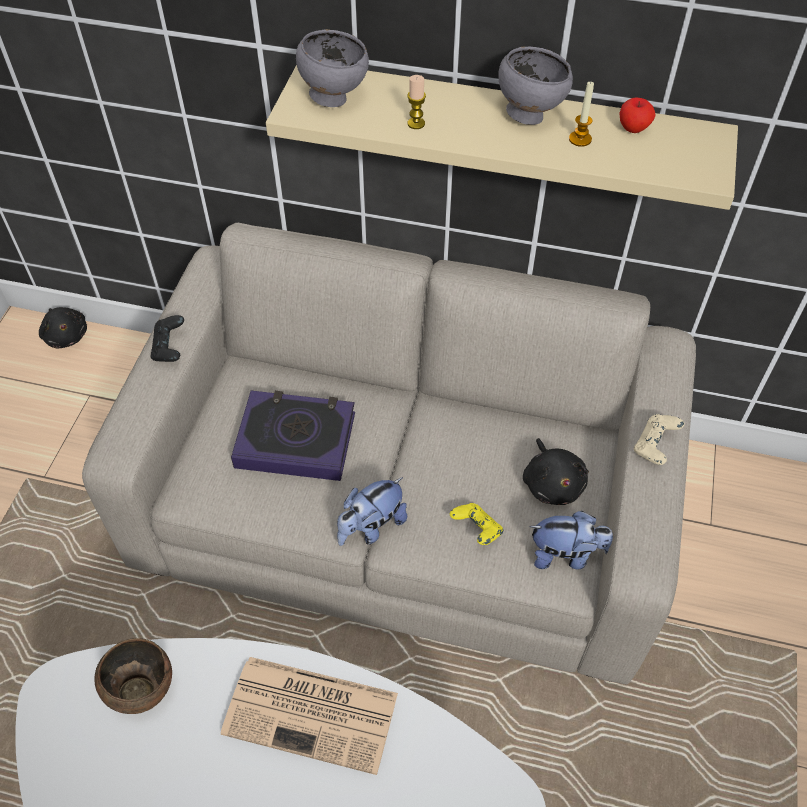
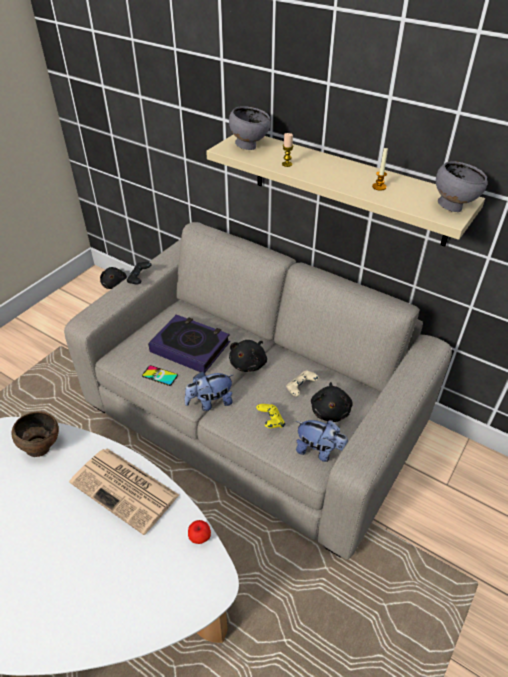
camera: 20 degrees right, 10 degrees down
(271, 505) = (160, 375): none -> phone
(399, 440) = (249, 363): none -> black plush toy
(529, 115) = (355, 171): grey bowl -> grey bowl (452, 207)
(633, 128) = (415, 188): apple -> apple (200, 537)
(654, 446) = (396, 398): beige game controller -> beige game controller (301, 388)

